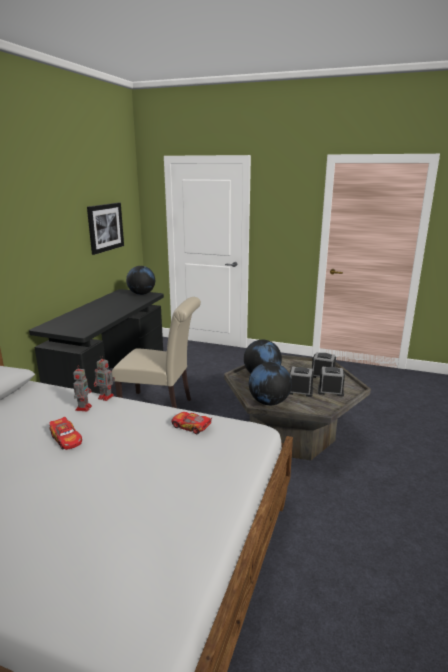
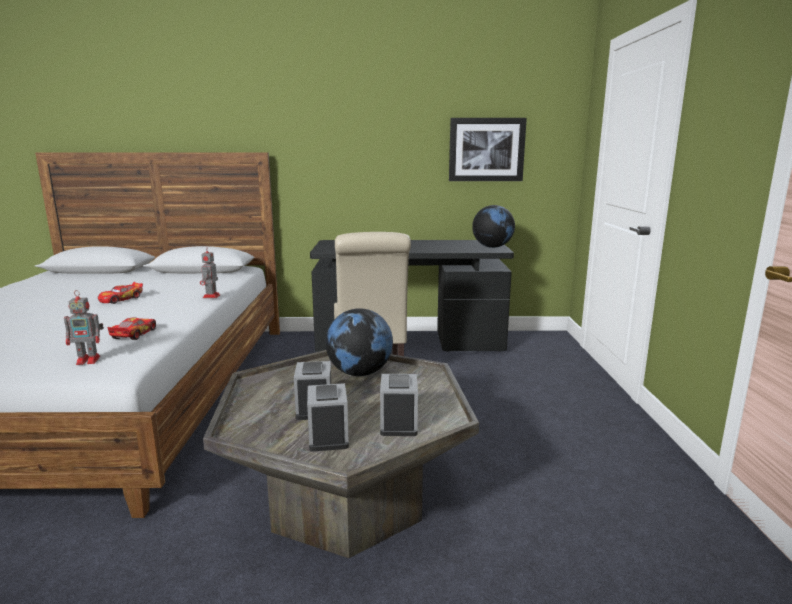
camera: 70 degrees right, 5 degrees down
(84, 407) = (186, 294): toy robot -> toy robot (89, 360)
(269, 402) = (264, 388): globe -> none

